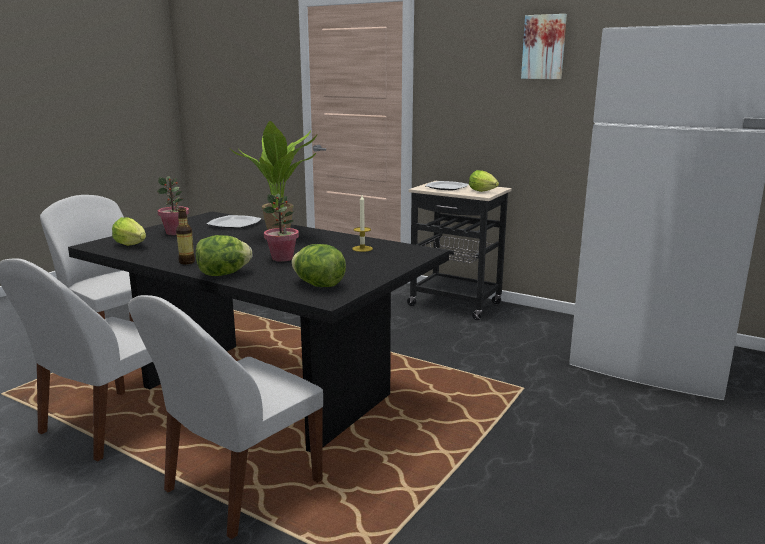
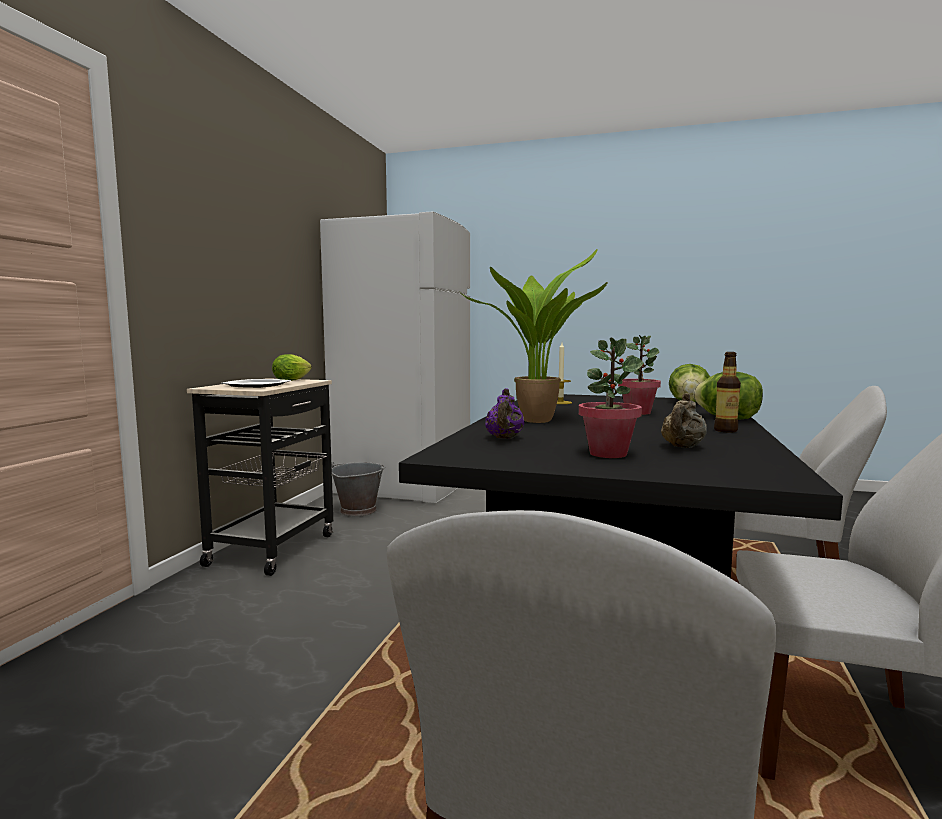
camera: 105 degrees left, 10 degrees down
(132, 245) = (726, 459): lettuce -> none
(165, 244) = (682, 447): none -> beige teapot
(234, 224) = (504, 438): plate -> purple teapot
(544, 47) = (265, 212): picture -> none
(544, 330) = (358, 510): none -> grey bucket

